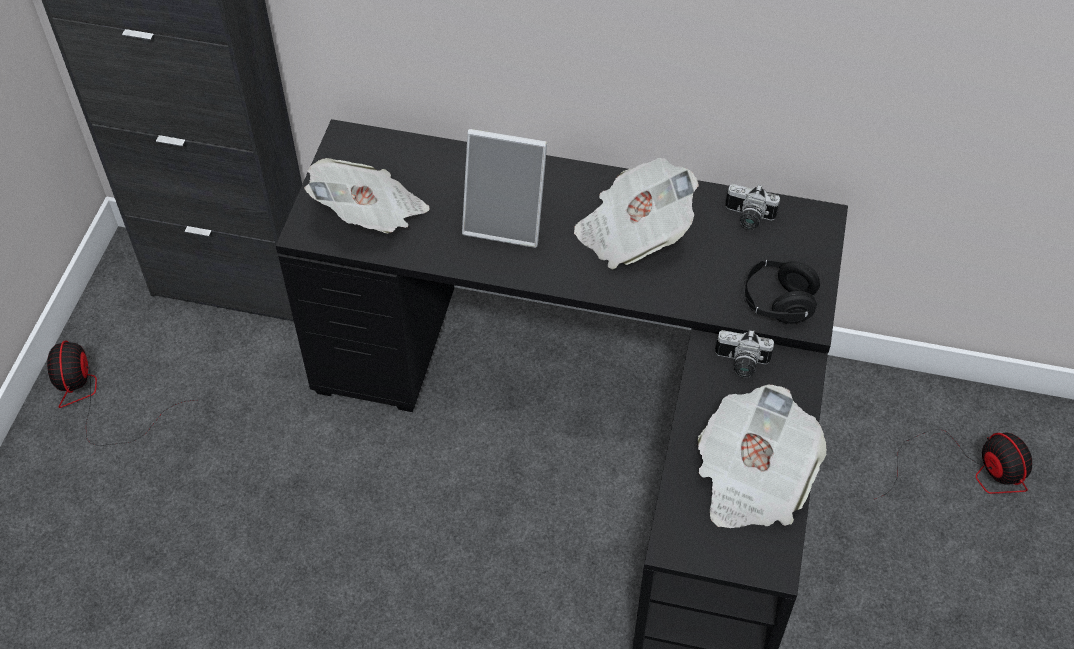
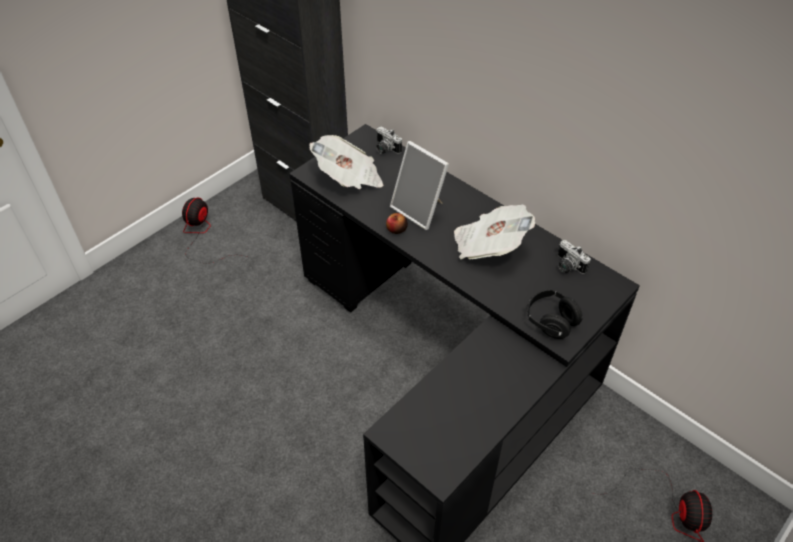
camera: 30 degrees right, 5 degrees down
(495, 264) = (396, 229): none -> apple
(741, 364) = (506, 348): camera -> camera (385, 149)
(752, 479) = (464, 418): newspaper -> none

